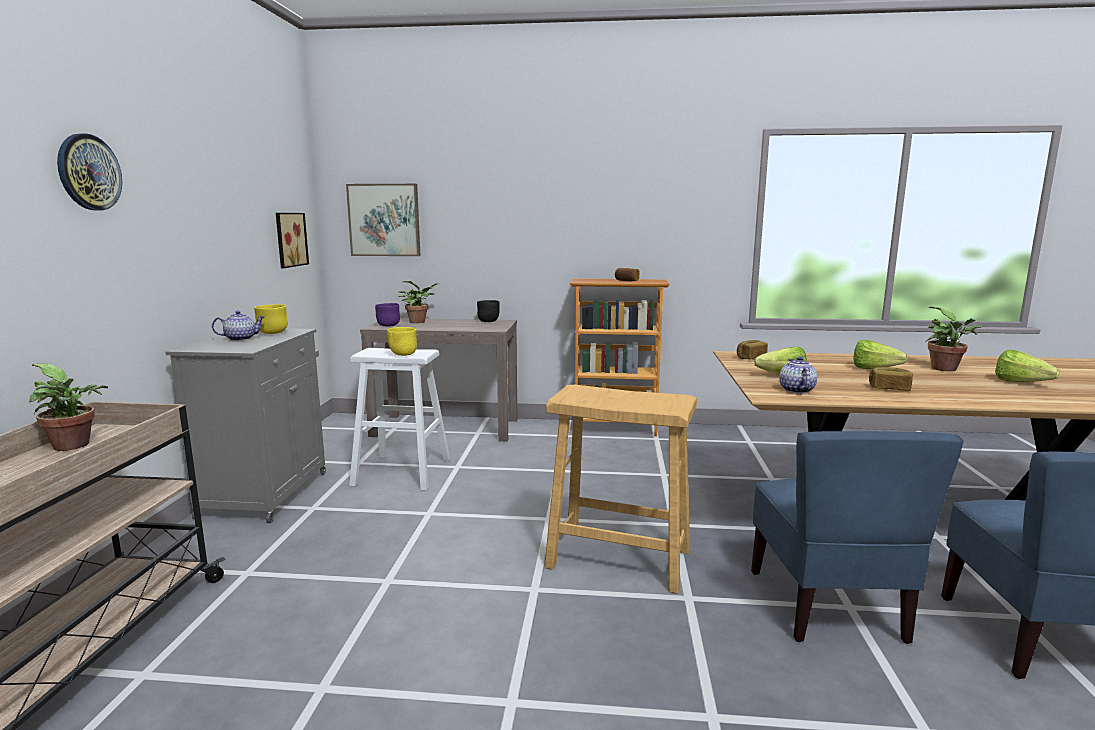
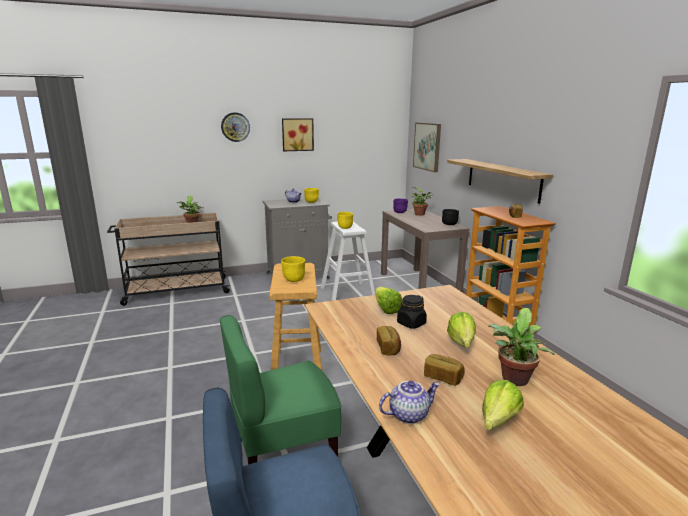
camera: 65 degrees right, 5 degrees up
(289, 239) = (373, 154): picture -> picture (297, 134)
(569, 246) = (502, 179): none -> shelf
(639, 400) = (293, 280): none -> yellow bowl
(750, 357) = (441, 297): bread -> bread (443, 377)
(795, 390) = (346, 315): teapot -> teapot (408, 414)
(825, 375) = (411, 323): none -> black jar
(828, 605) = (284, 453): blue chair -> green chair

